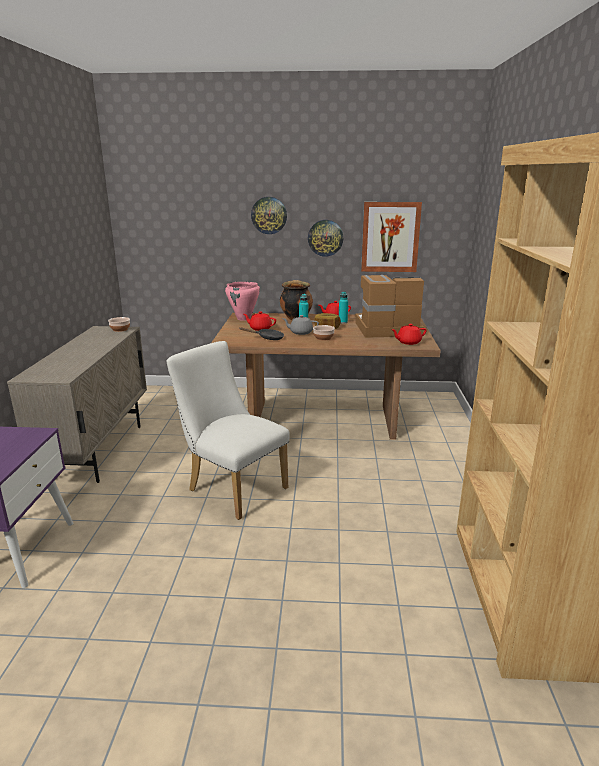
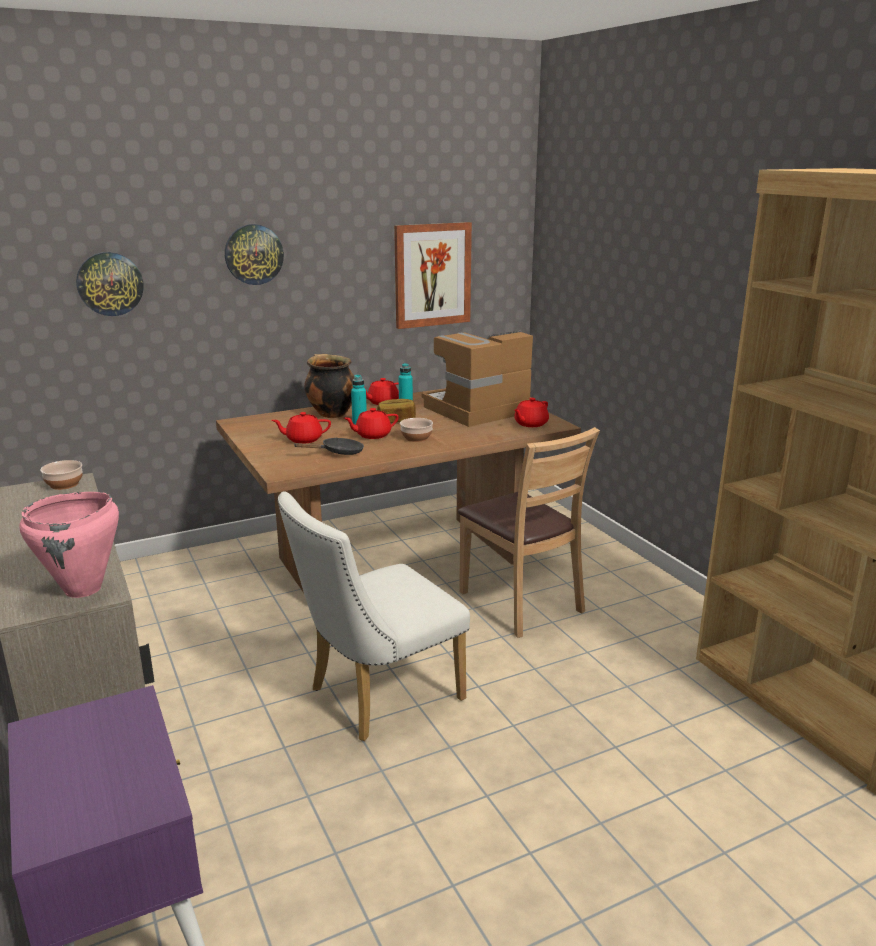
camera: 30 degrees left, 0 degrees up
(232, 487) = (376, 697): white chair -> white chair turned 45 degrees counterclockwise
(244, 319) = (252, 427): pink cooking pot -> pink cooking pot (83, 589)
(300, 332) = (372, 435): grey teapot -> red teapot
(325, 238) = (342, 283): wall clock -> wall clock (110, 284)
(371, 462) = (521, 603): none -> brown chair

